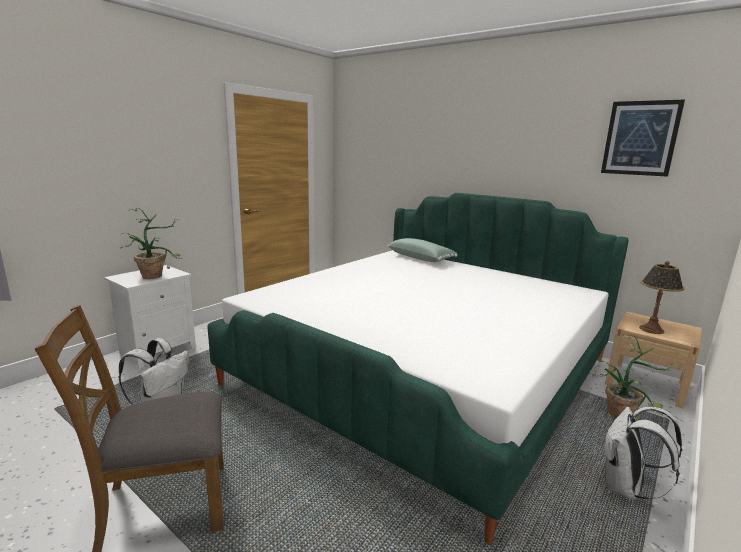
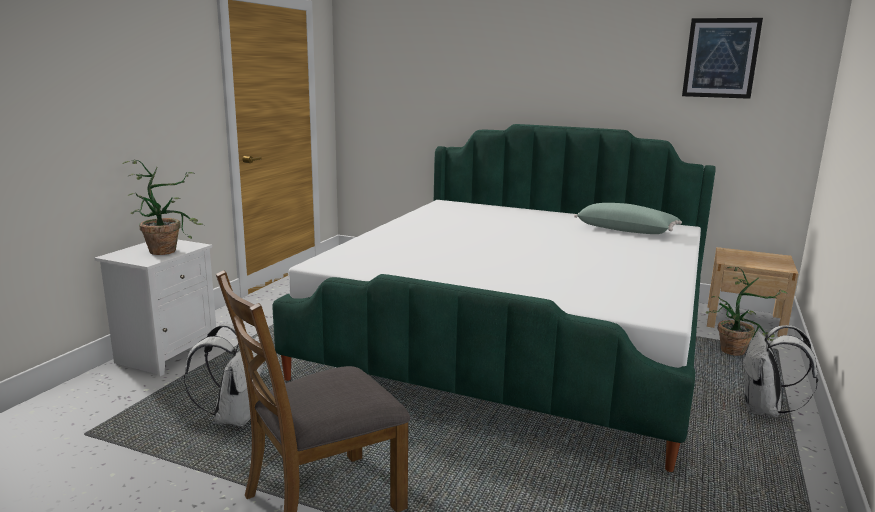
camera: 15 degrees left, 0 degrees up
(421, 258) = (479, 207): green pillow -> green pillow (626, 230)
(651, 329) = (748, 261): table lamp -> none

